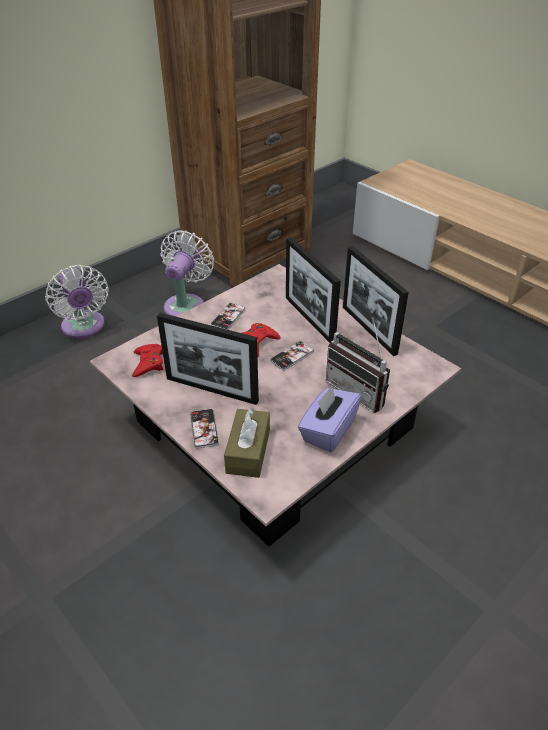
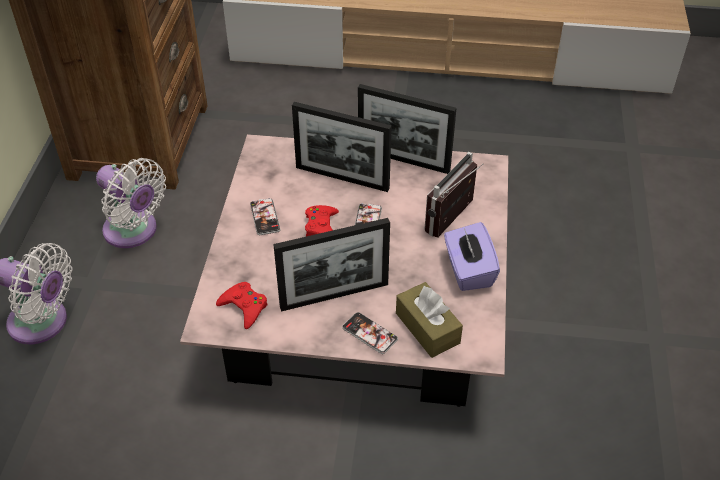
camera: 40 degrees left, 5 degrees up
(186, 304) = (134, 232): white fan -> white fan turned 150 degrees clockwise
(360, 390) = (455, 221): radio -> radio turned 120 degrees clockwise

